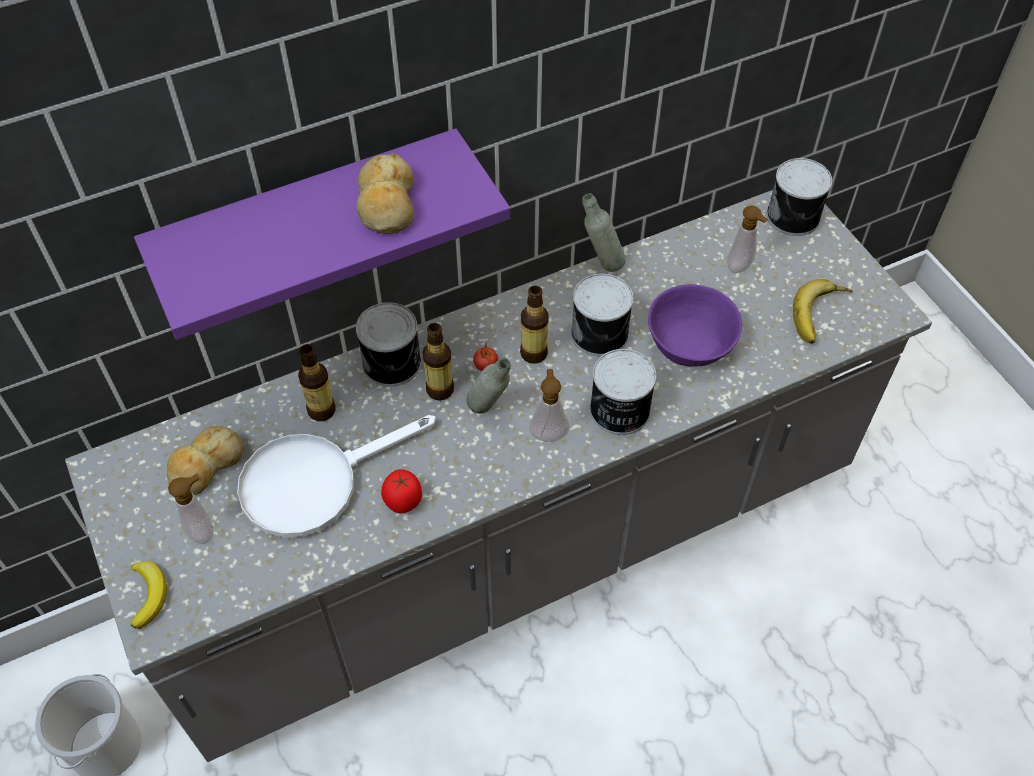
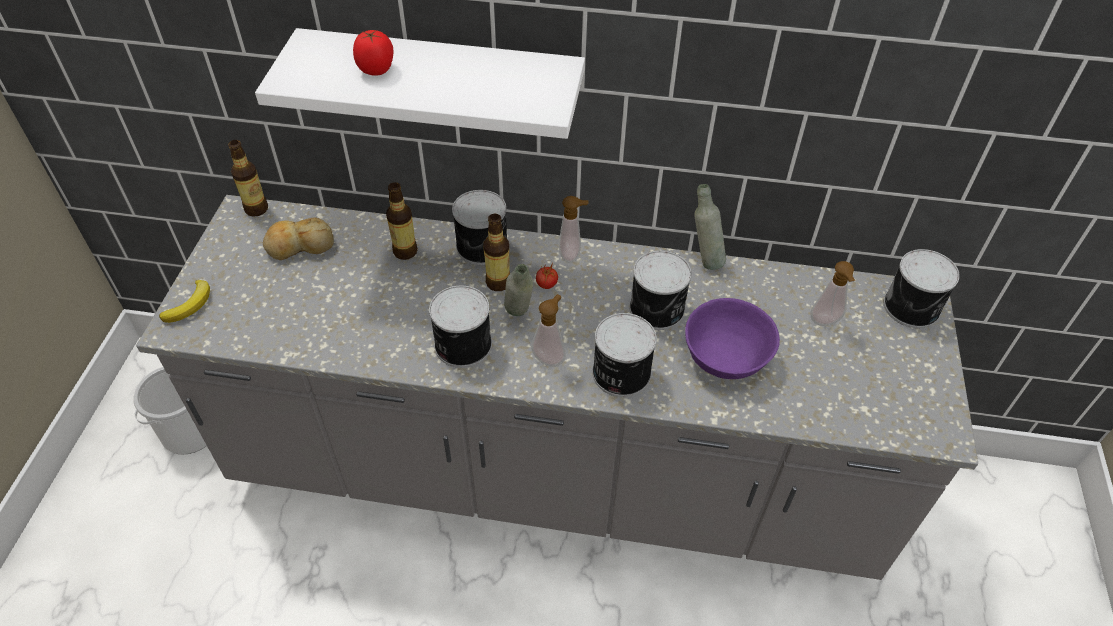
camera: 35 degrees right, 5 degrees down
(203, 530) = (259, 285): soap dispenser -> soap dispenser (572, 255)
(309, 218) = (442, 83): purple shelf -> white shelf
(314, 481) = (356, 295): white frying pan -> none
(386, 205) = (477, 83): bread -> none
(403, 501) = (401, 343): tomato -> tomato (376, 70)
(460, 468) = (461, 345): none -> can
(534, 353) = (591, 295): bottle -> bottle (256, 209)
(821, 316) = (867, 399): banana -> none

